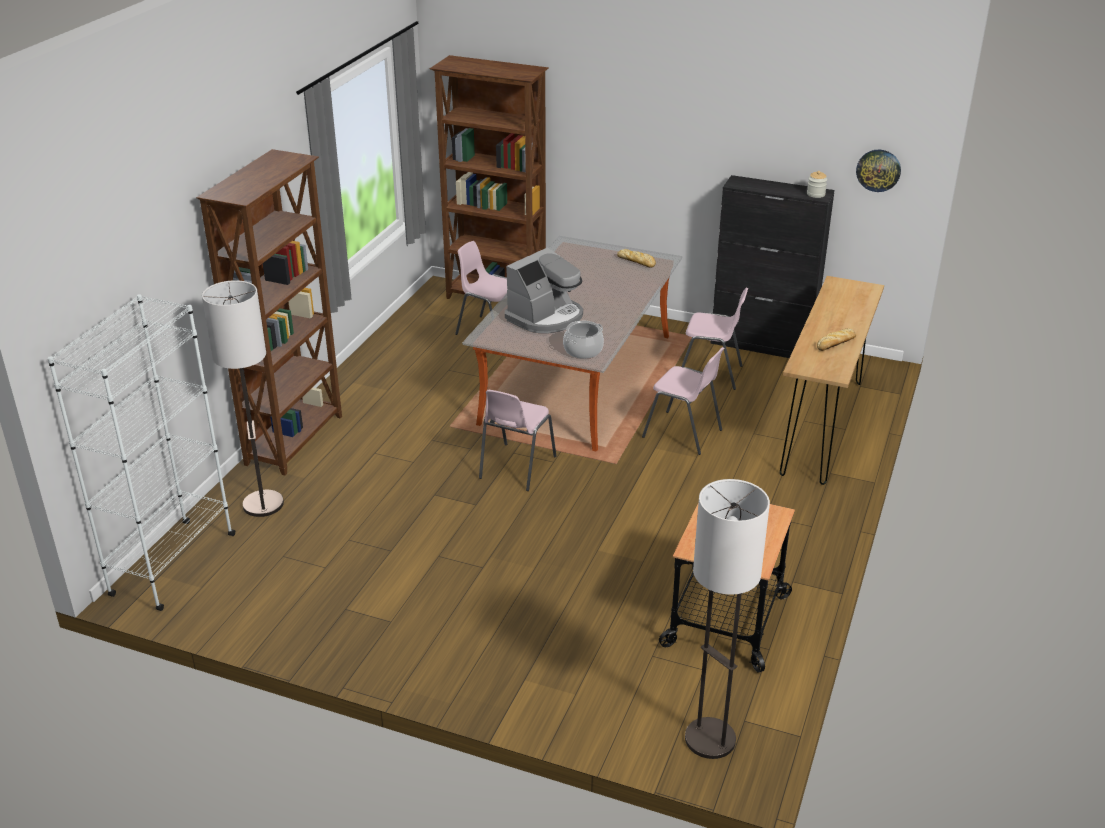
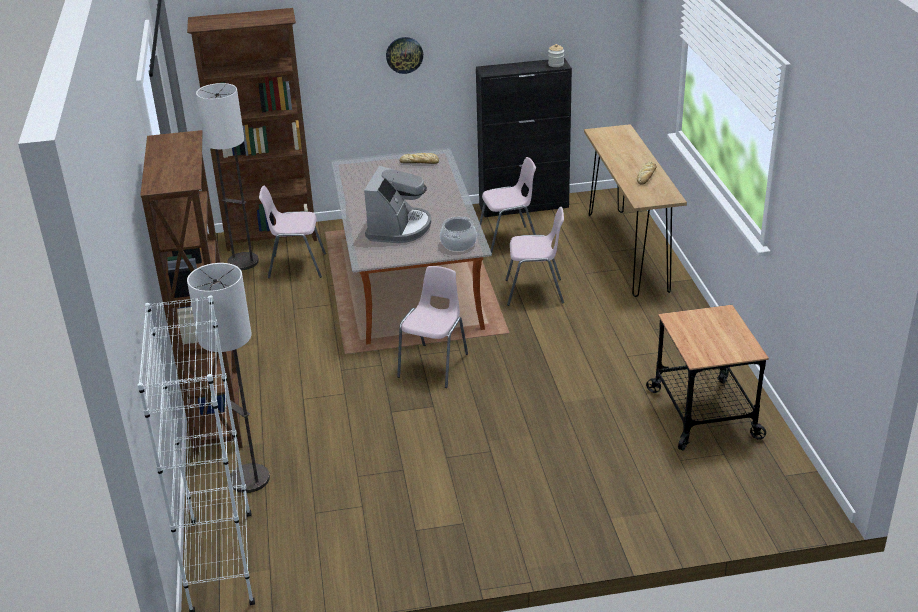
camera: 30 degrees left, 0 degrees up
(516, 467) = (435, 365): pink chair -> pink chair turned 150 degrees counterclockwise
(710, 739) = (776, 498): floor lamp -> floor lamp (243, 262)
(878, 170) = (597, 32): wall clock -> wall clock (404, 55)

